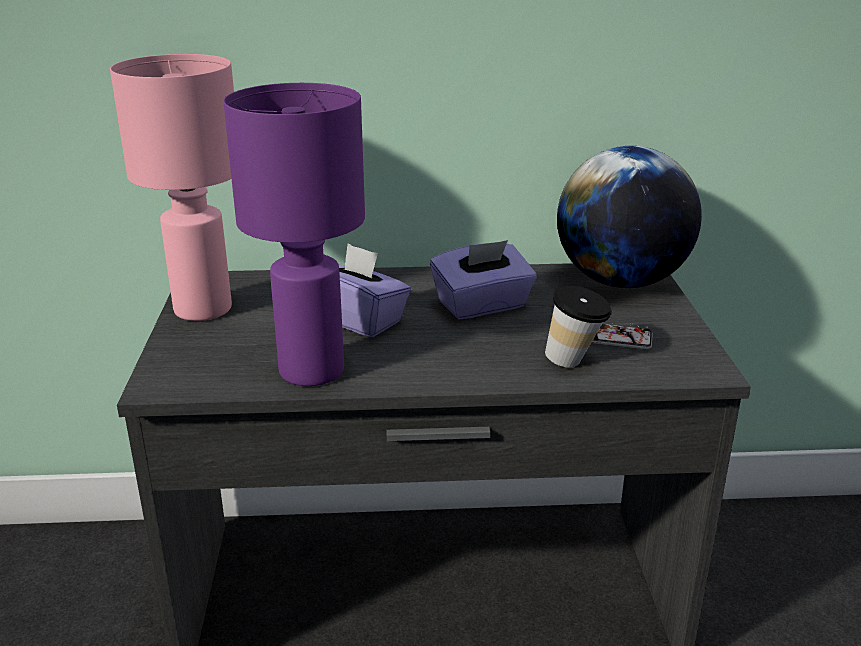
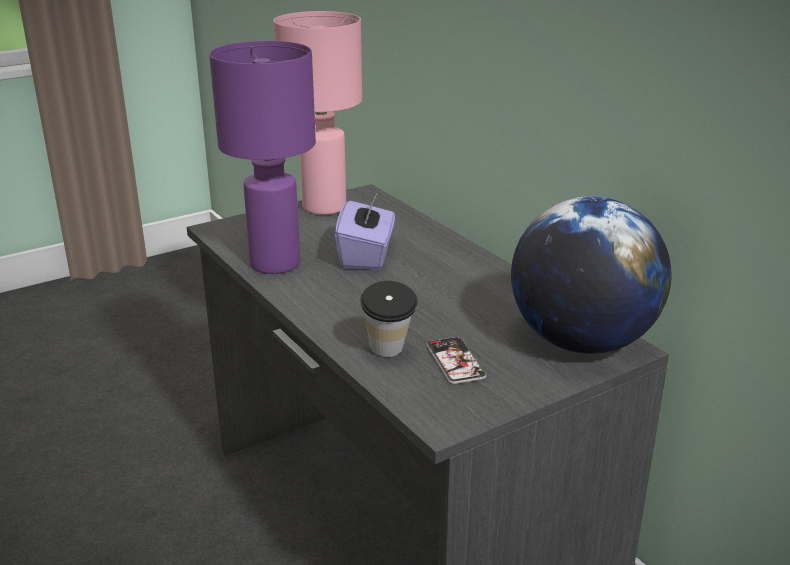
camera: 60 degrees right, 0 degrees up
(482, 306) = (446, 293): purple tissue box -> none

